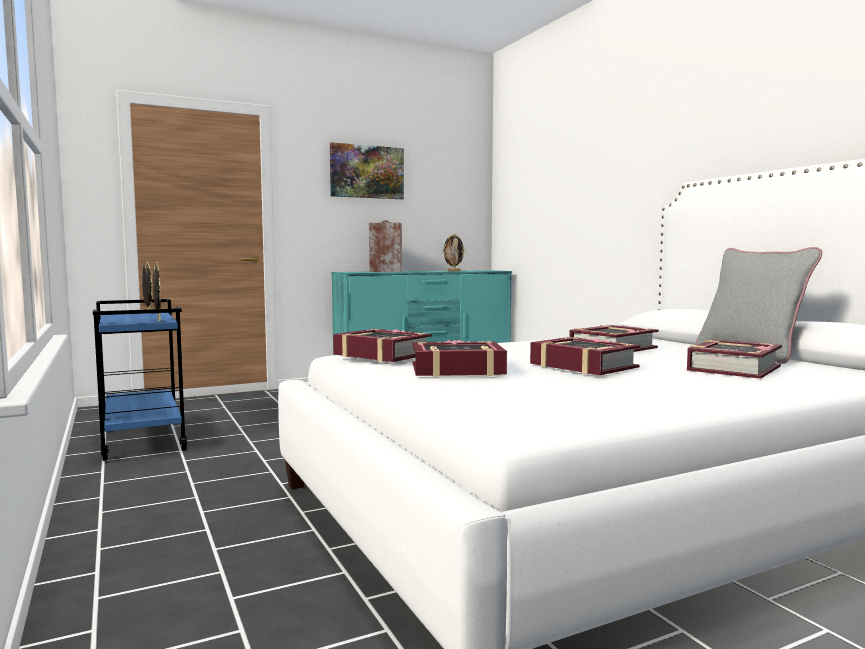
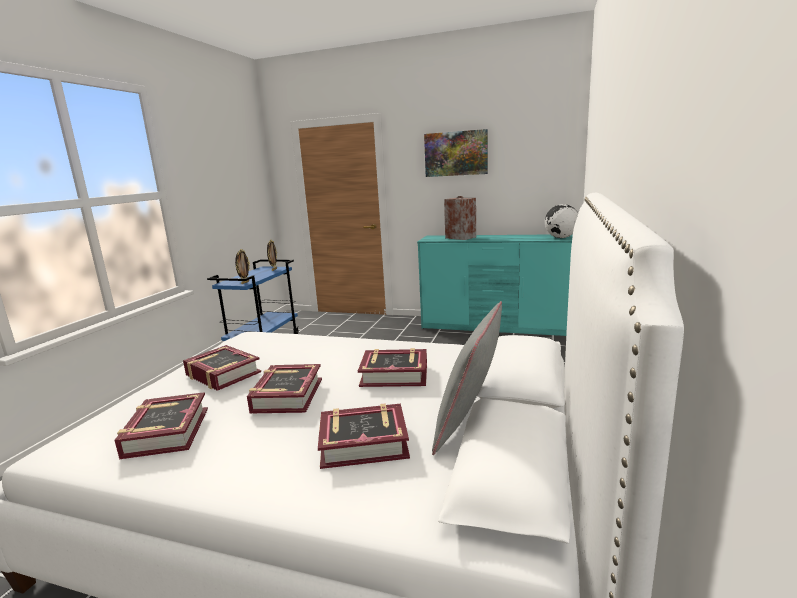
camera: 45 degrees right, 10 degrees up
(382, 355) = (244, 343): book -> book (166, 432)
(453, 271) = (515, 239): picture frame -> none
(489, 270) = (560, 238): none -> globe

